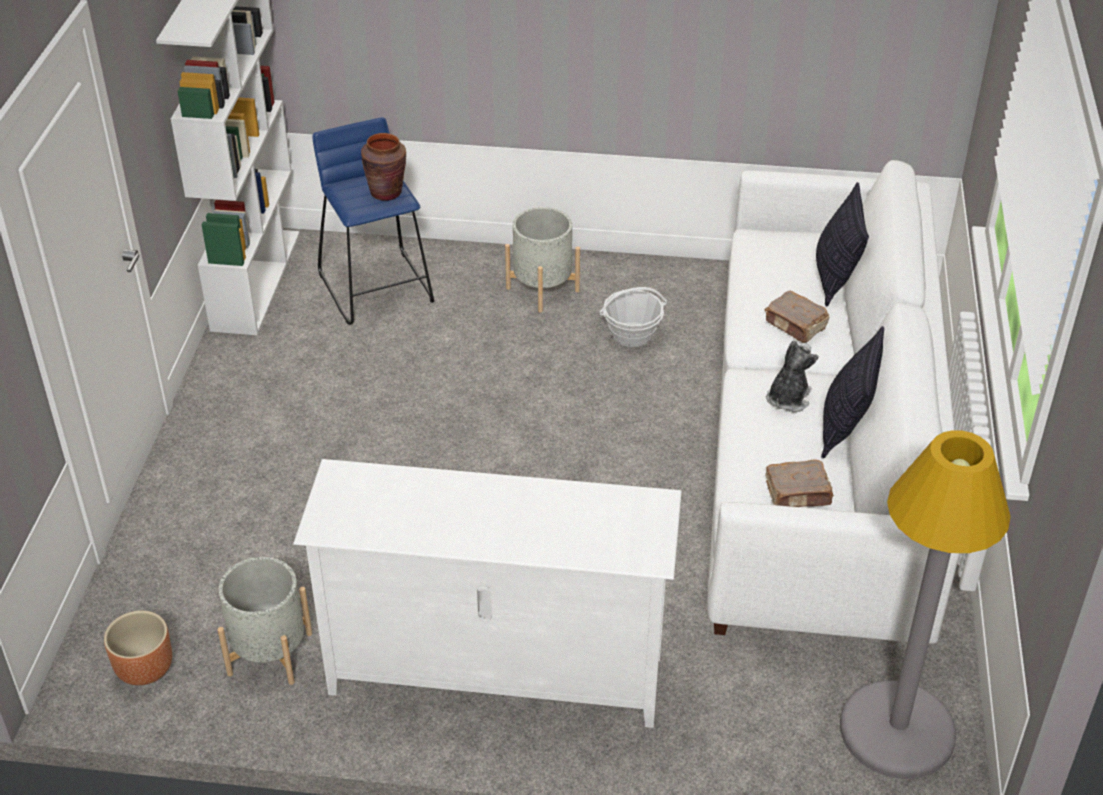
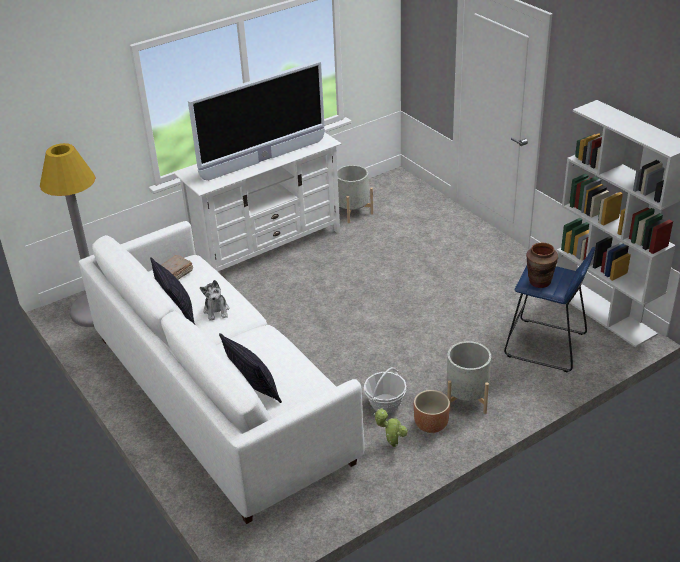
camera: 140 degrees right, 5 degrees down
(144, 669) = (385, 189): brown planter -> brown planter (431, 424)
(491, 501) = (264, 160): none -> television
(676, 295) = (392, 444): none -> potted plant
(796, 325) = (247, 345): brown book -> none

